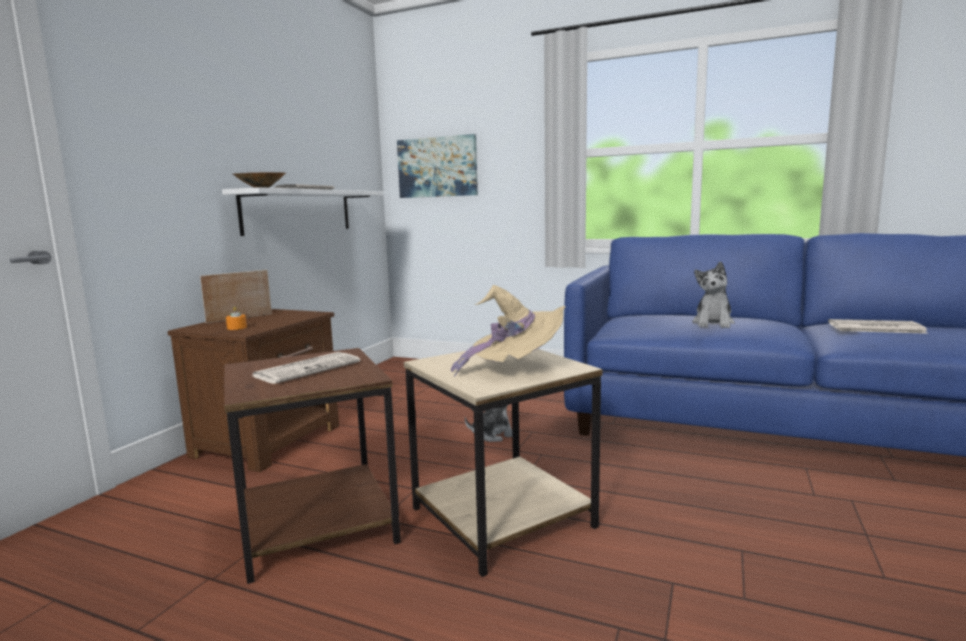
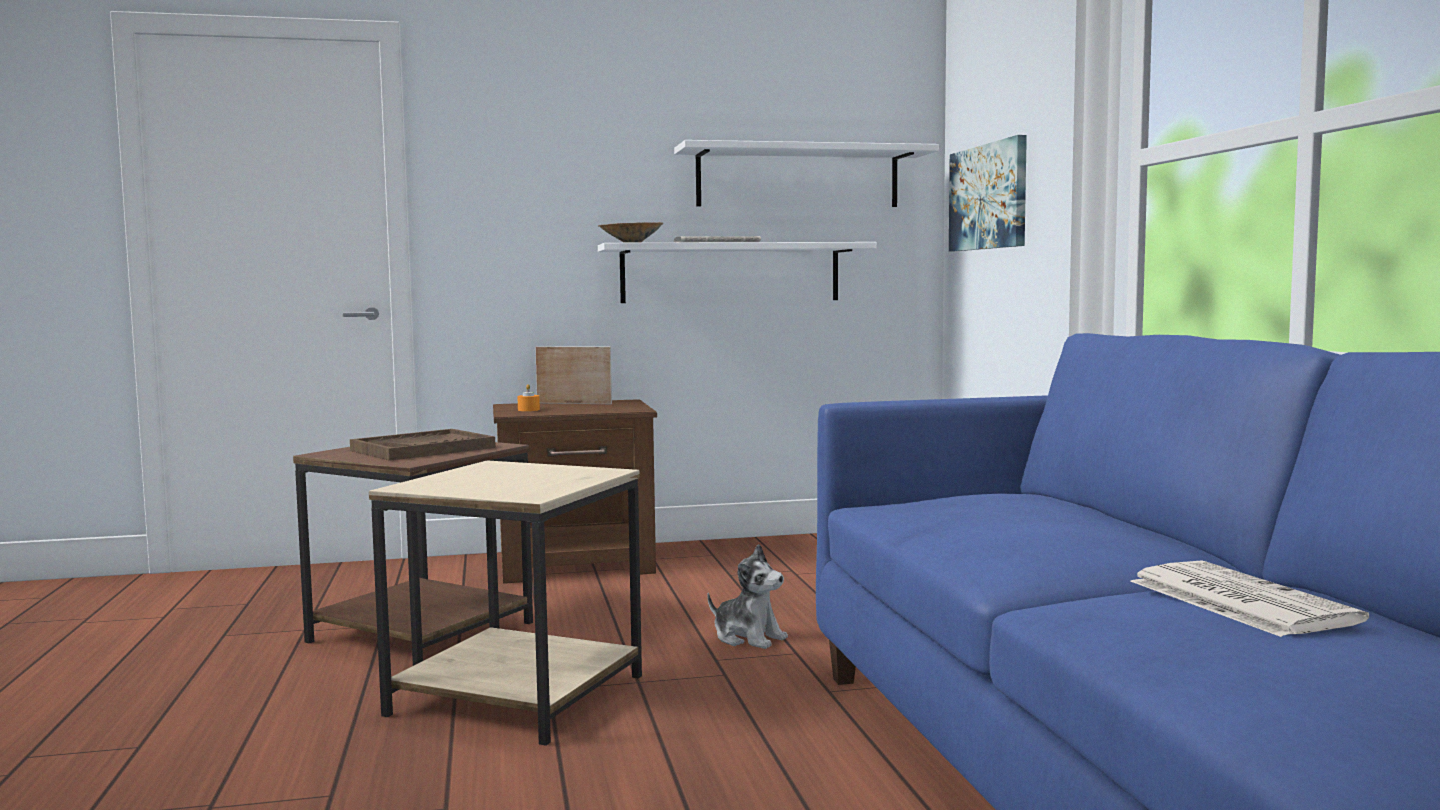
camera: 55 degrees right, 5 degrees down
(308, 369) = (423, 449): newspaper -> brown tray
(325, 147) = (798, 178): none -> white shelf
(515, 369) = (496, 484): beige hat -> none
(713, 323) = (1005, 519): plush toy -> none

